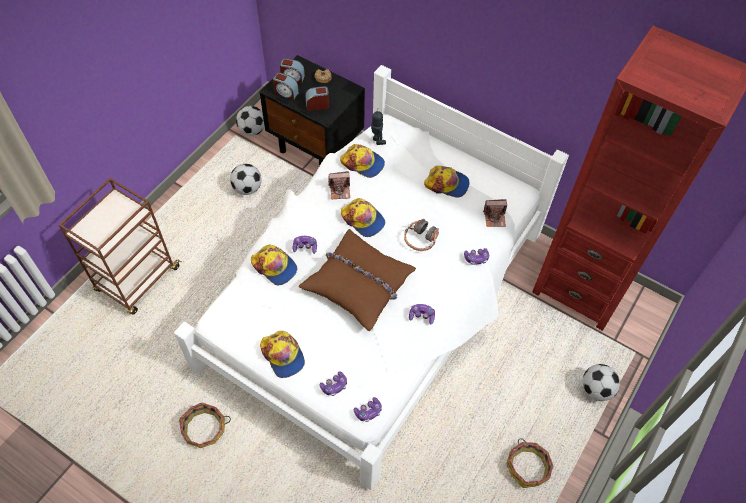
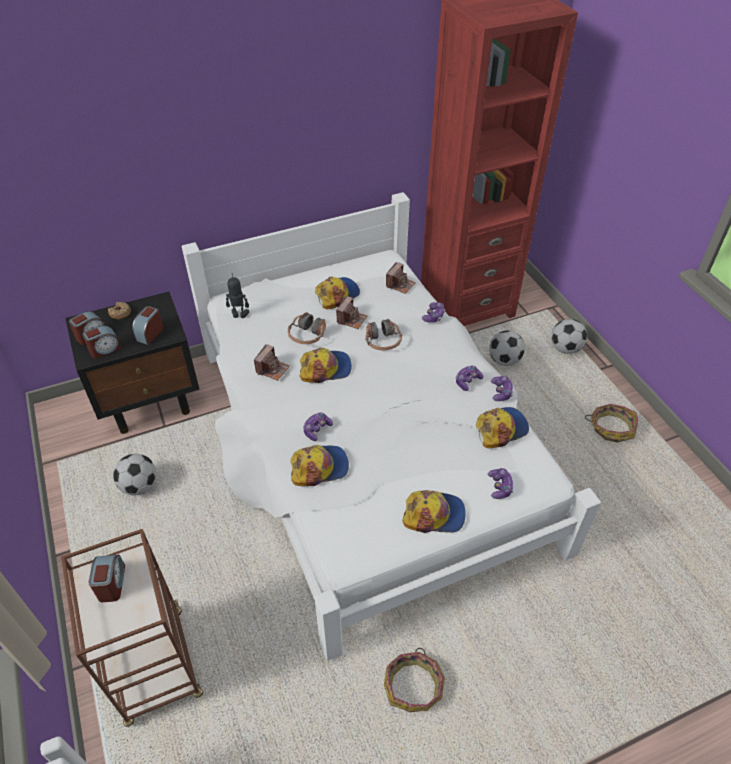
camera: 55 degrees left, 10 degrees down
(116, 212) = (112, 583): none -> alarm clock
(253, 130) = (69, 443): football -> football (504, 360)
(359, 284) = (396, 409): brown pillow -> none
(363, 163) = (257, 337): cap -> cap (501, 429)
(368, 412) = (545, 474): game controller -> game controller (501, 392)
(388, 191) = (307, 335): none -> headphones
(428, 208) = (351, 319): none -> camera

